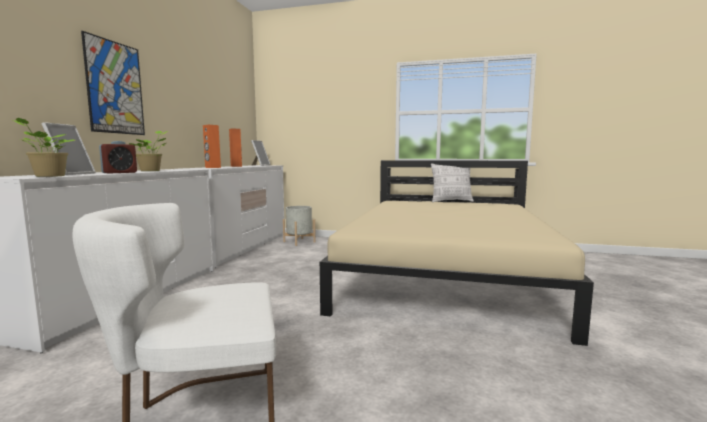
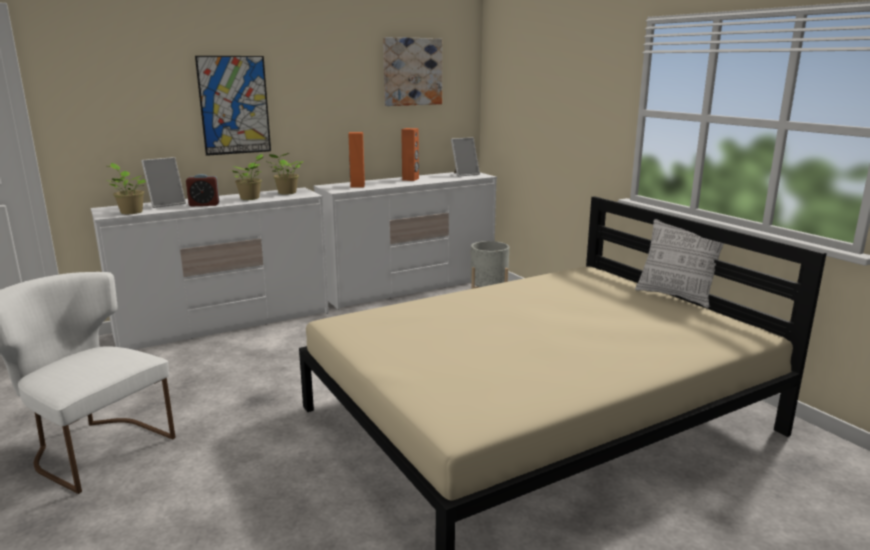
camera: 45 degrees right, 10 degrees up
(171, 169) = (286, 193): none -> potted plant
(225, 90) = (412, 71): none -> picture

